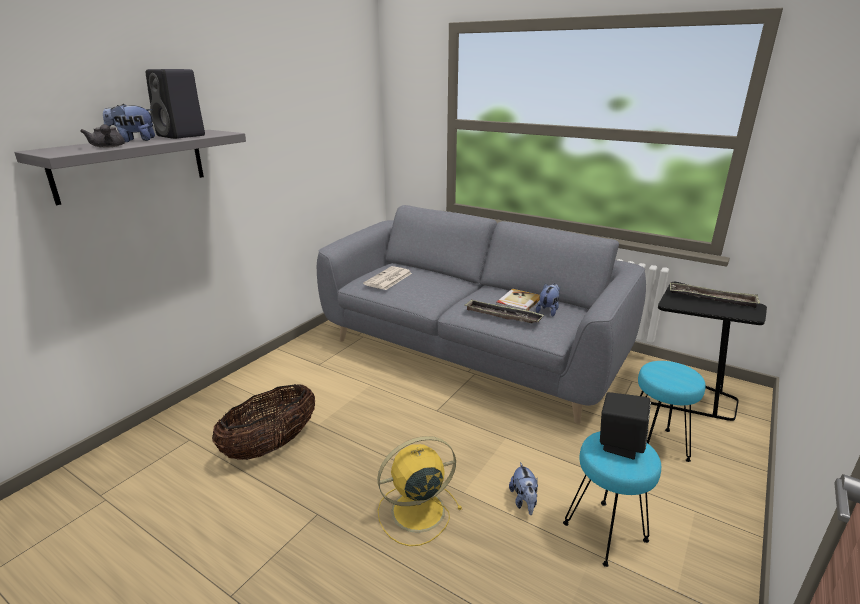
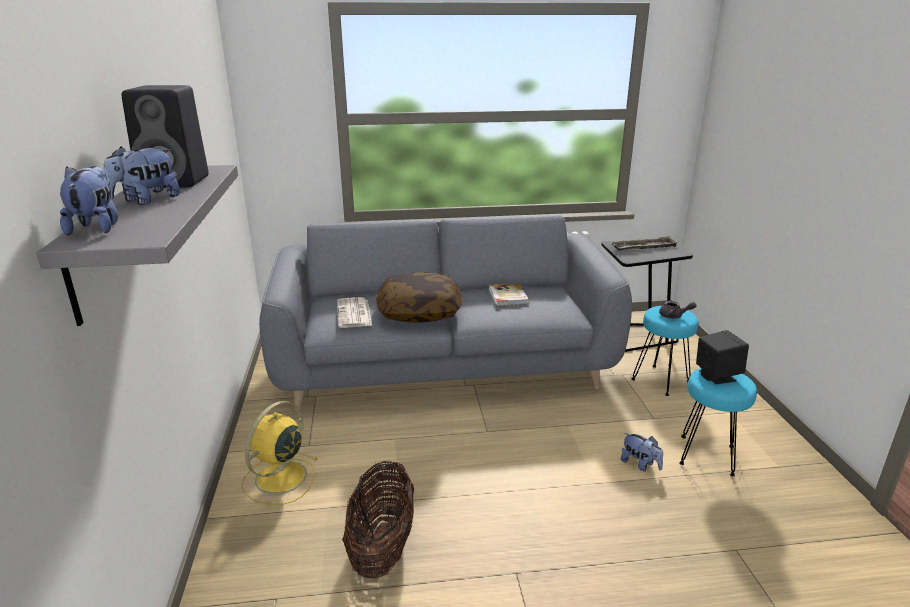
camera: 40 degrees left, 0 degrees up
(108, 147) = (162, 215): grey teapot -> grey teapot (674, 316)
(415, 511) = (584, 519): yellow fan -> yellow fan (279, 479)
(434, 292) = (419, 312): none -> pillow
(502, 316) = (515, 312): tray -> none
(548, 310) = (539, 295): plush toy -> plush toy (97, 227)

